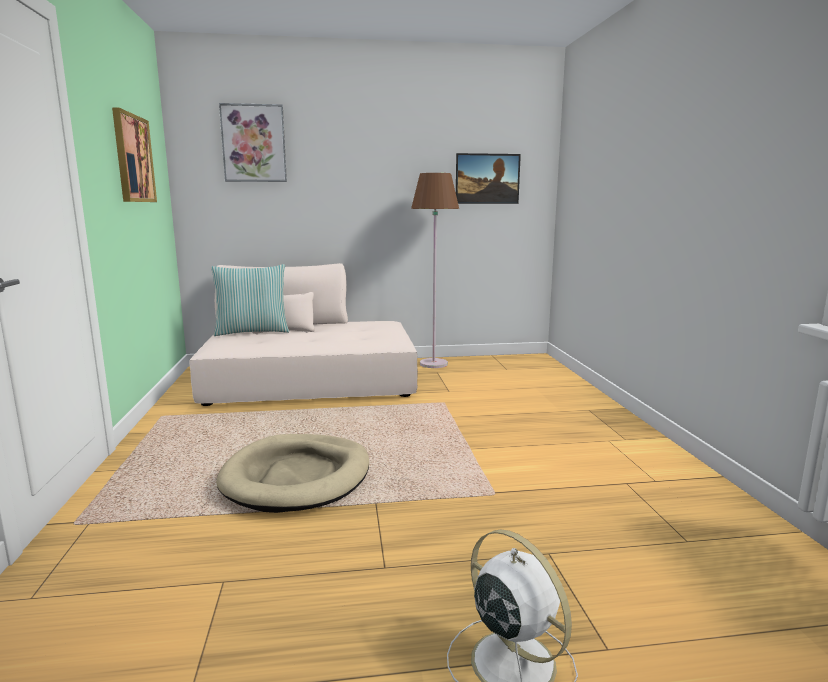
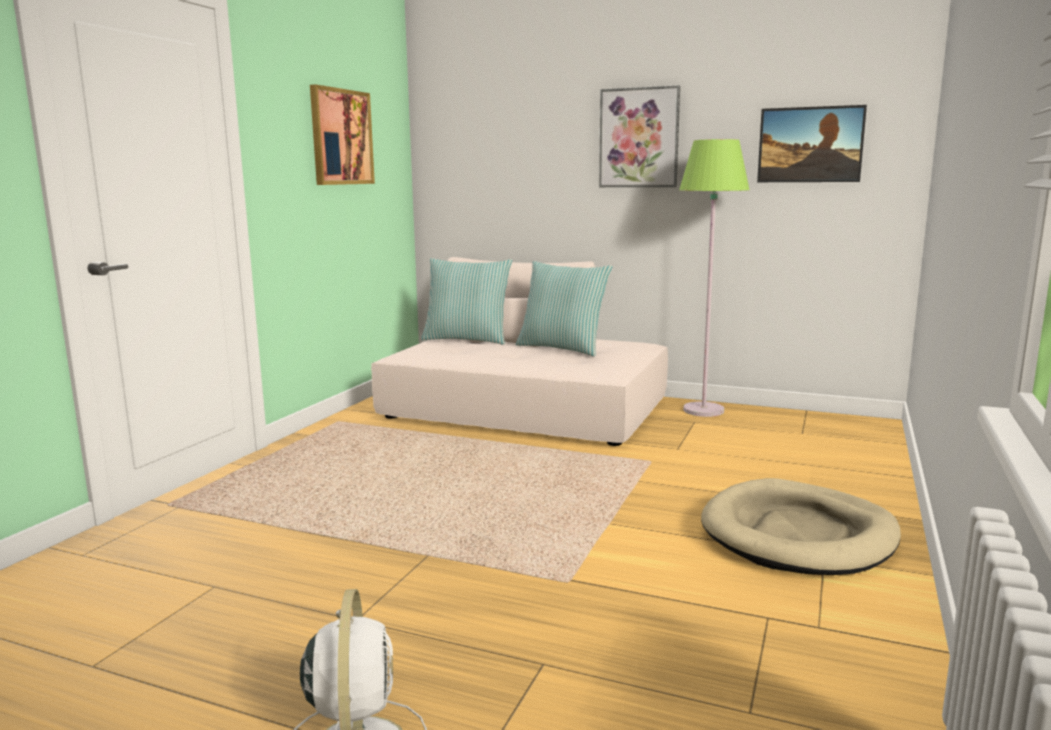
camera: 30 degrees right, 0 degrees up
(254, 143) = (499, 110): picture -> picture (639, 138)
(297, 477) = (386, 509): beige dog bed -> beige dog bed (798, 535)
(338, 330) = (562, 348): none -> pillow
(433, 364) = (703, 410): brown floor lamp -> green floor lamp

